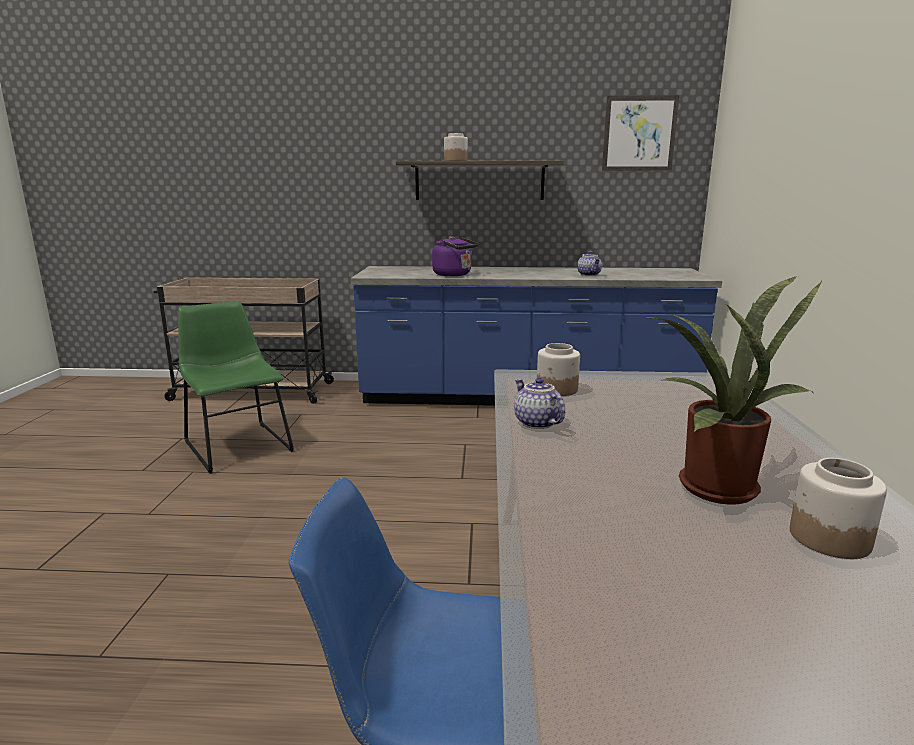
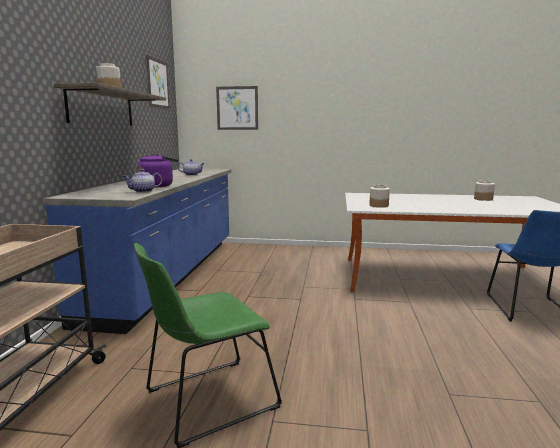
camera: 85 degrees left, 5 degrees down
(536, 423) = (424, 209): teapot -> teapot (143, 191)
(712, 484) = (461, 201): potted plant -> none
(753, 163) = (237, 108): none -> picture

